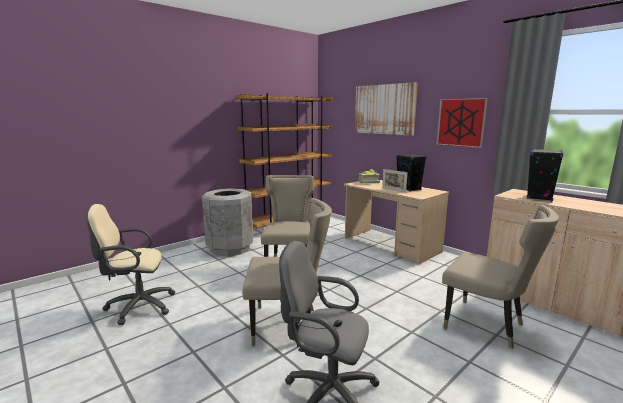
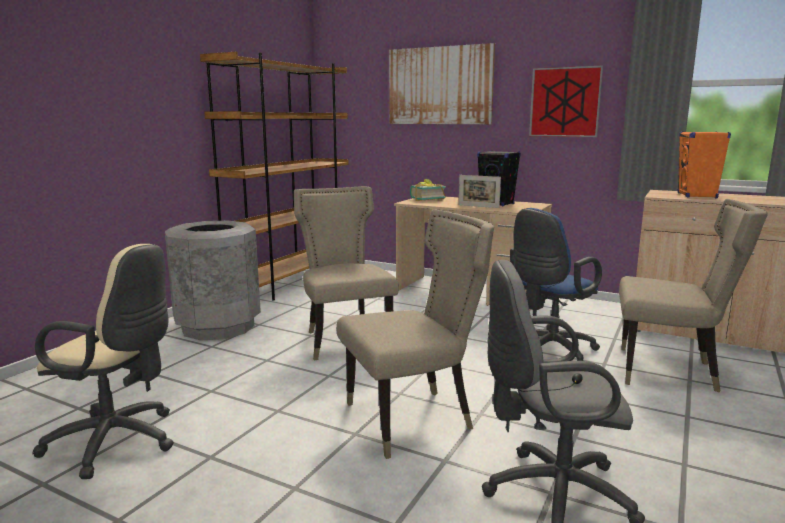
camera: 20 degrees left, 0 degrees up
(137, 307) = (119, 442): beige office chair -> beige office chair turned 135 degrees counterclockwise
(407, 295) = (548, 353): none -> blue office chair
(539, 197) = (697, 196): black speaker -> orange speaker

